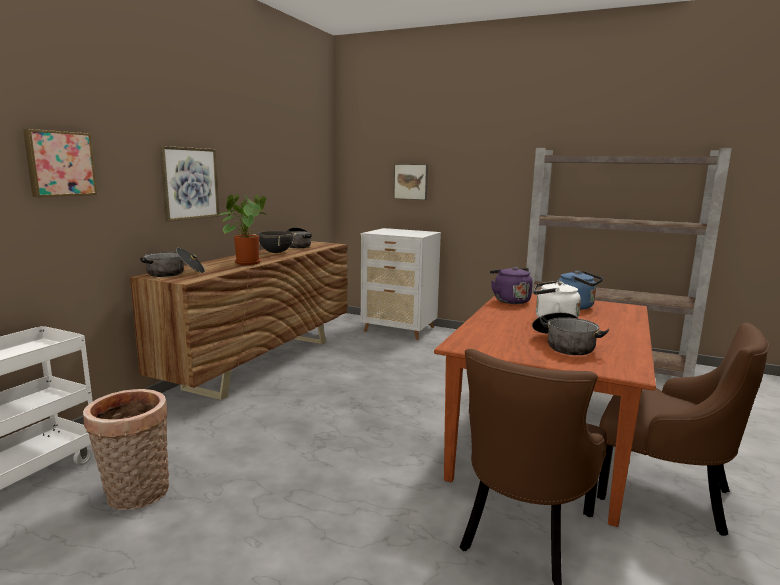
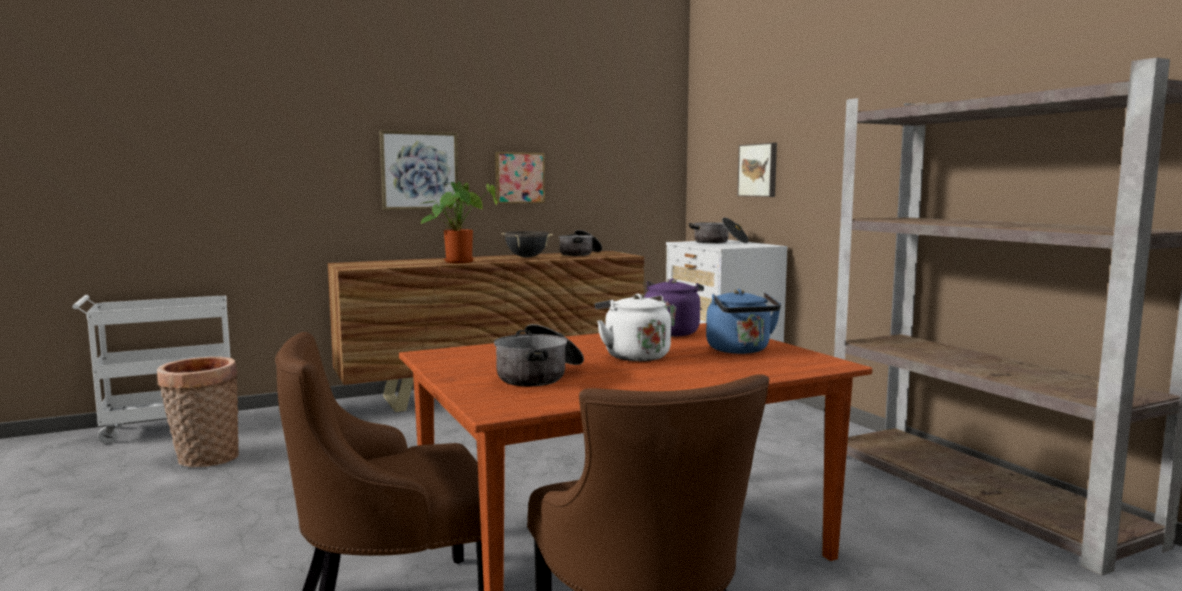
camera: 40 degrees right, 5 degrees down
(60, 164) = (261, 148): picture -> picture (519, 178)
(175, 273) = (366, 263): cooking pot -> cooking pot (719, 242)

